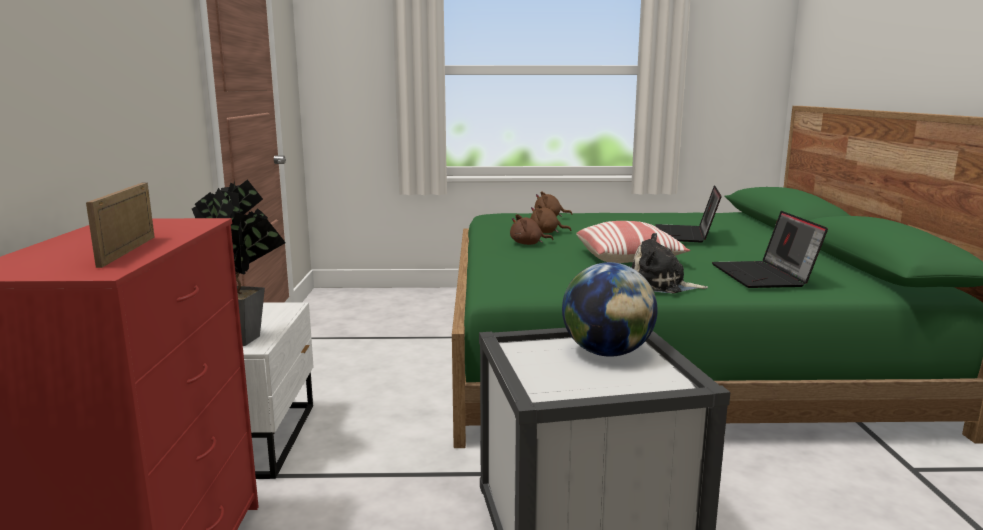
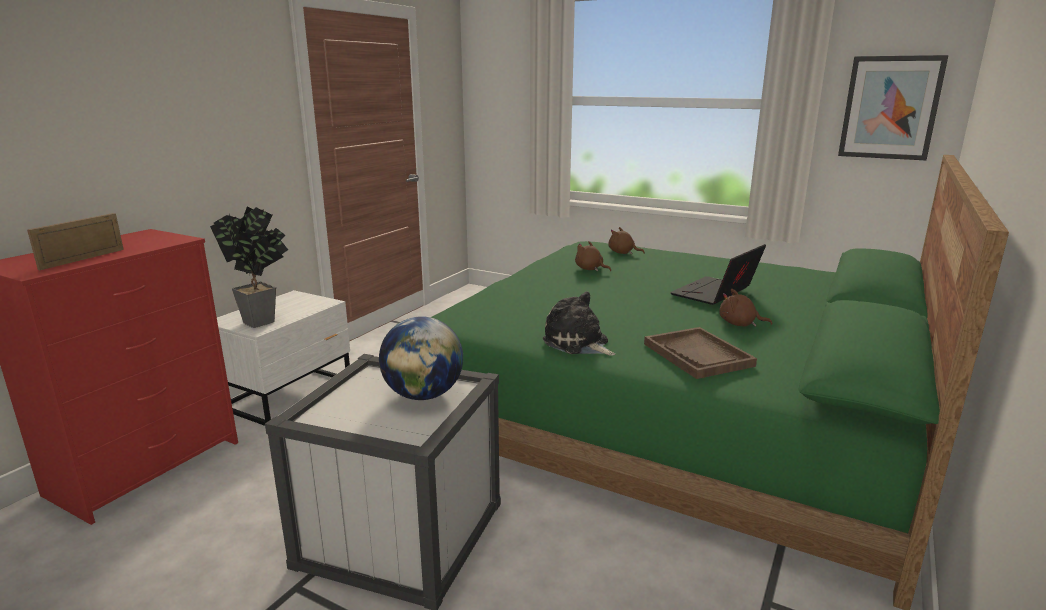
camera: 30 degrees right, 5 degrees up
(528, 244) = (551, 279): brown plush toy -> brown plush toy (739, 324)
(629, 259) = (608, 310): pillow -> none
(735, 71) = (890, 108): none -> picture
(764, 276) = (698, 355): laptop -> brown tray

